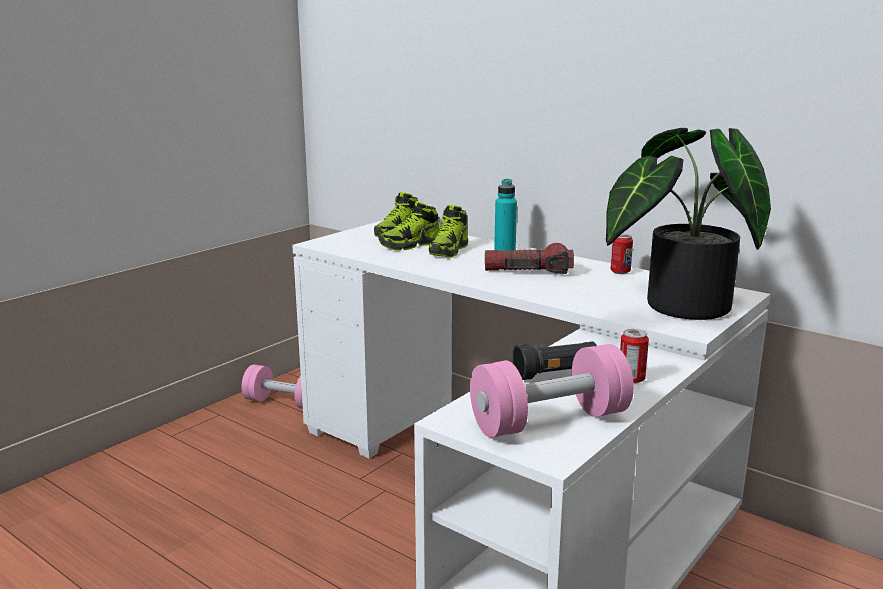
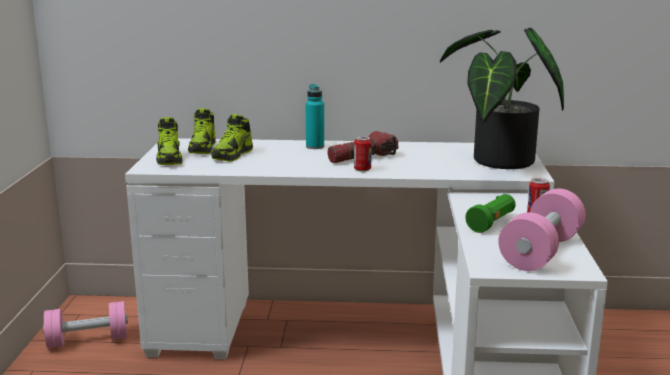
camera: 35 degrees left, 0 degrees up
(449, 251) = (272, 154): shoe -> shoe (170, 159)
(556, 374) = (491, 223): black flashlight -> green flashlight
(620, 272) = (421, 146): can -> can (362, 169)

